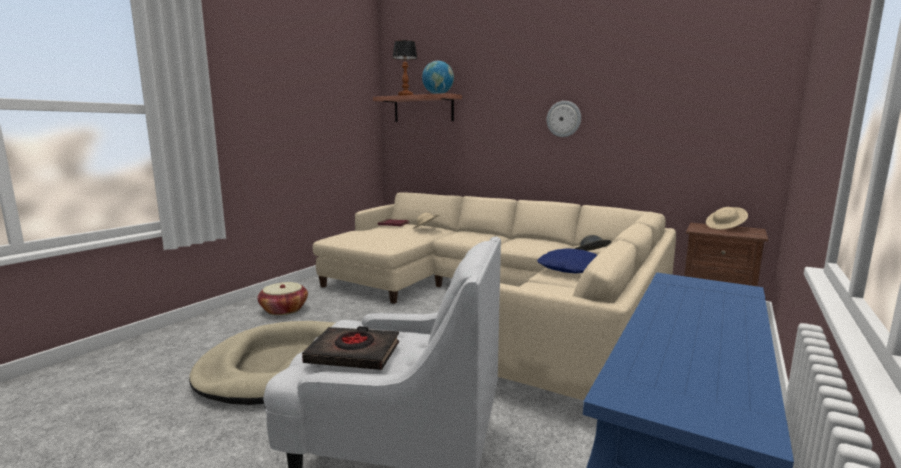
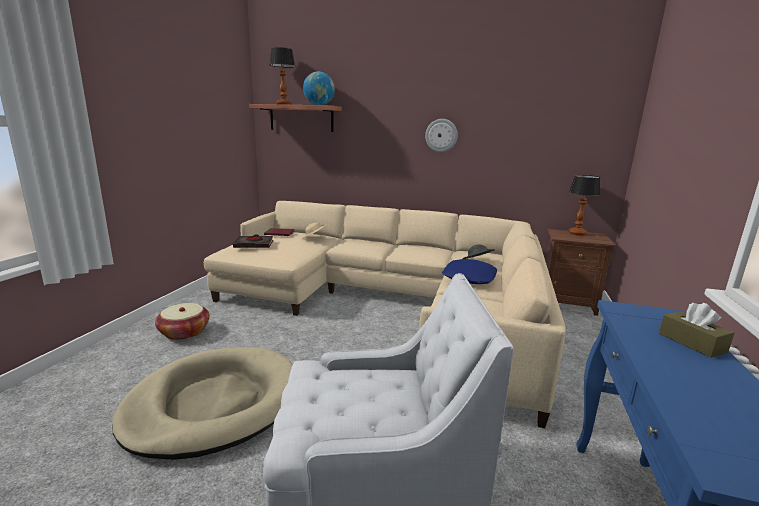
camera: 15 degrees left, 5 degrees up
(353, 354) = (343, 408): black book -> black book (254, 245)
(725, 227) = (577, 233): beige hat -> table lamp
(727, 309) = (691, 342): none -> brown tissue box

